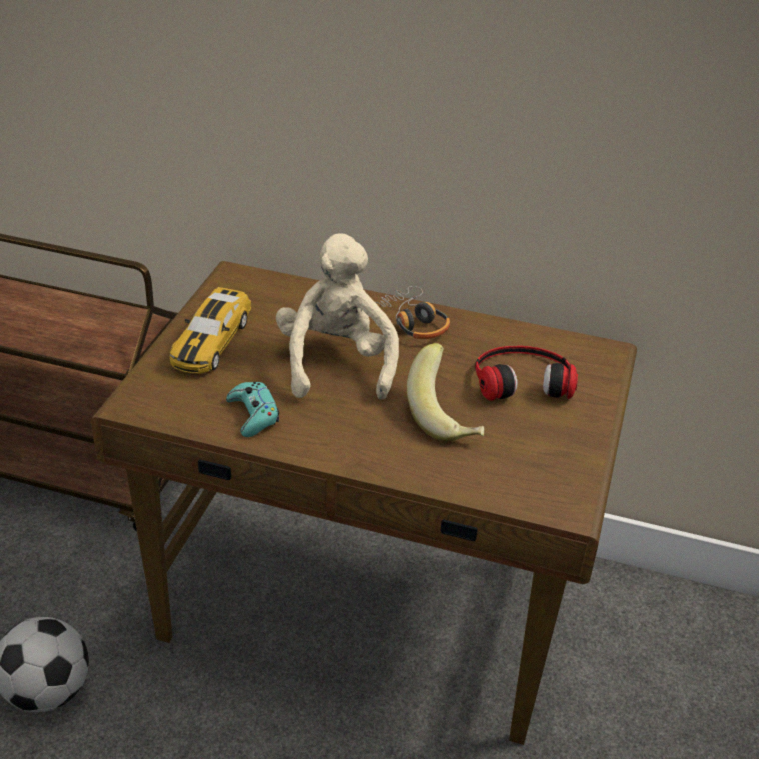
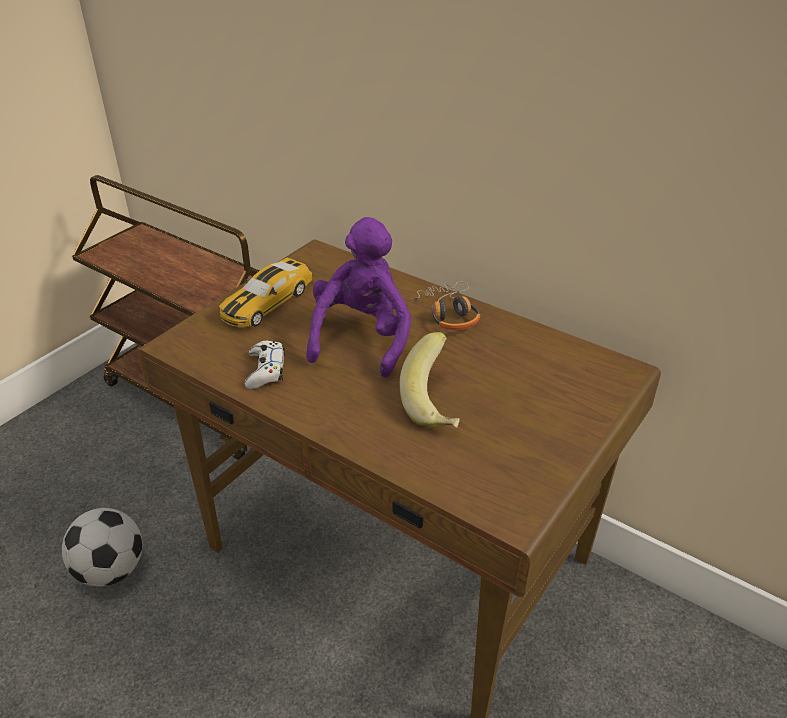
camera: 20 degrees right, 0 degrees up
(253, 415) = (265, 370): turquoise game controller -> white game controller
(336, 363) = (362, 338): beige plush toy -> purple plush toy
(522, 378) = (527, 381): headphones -> none

